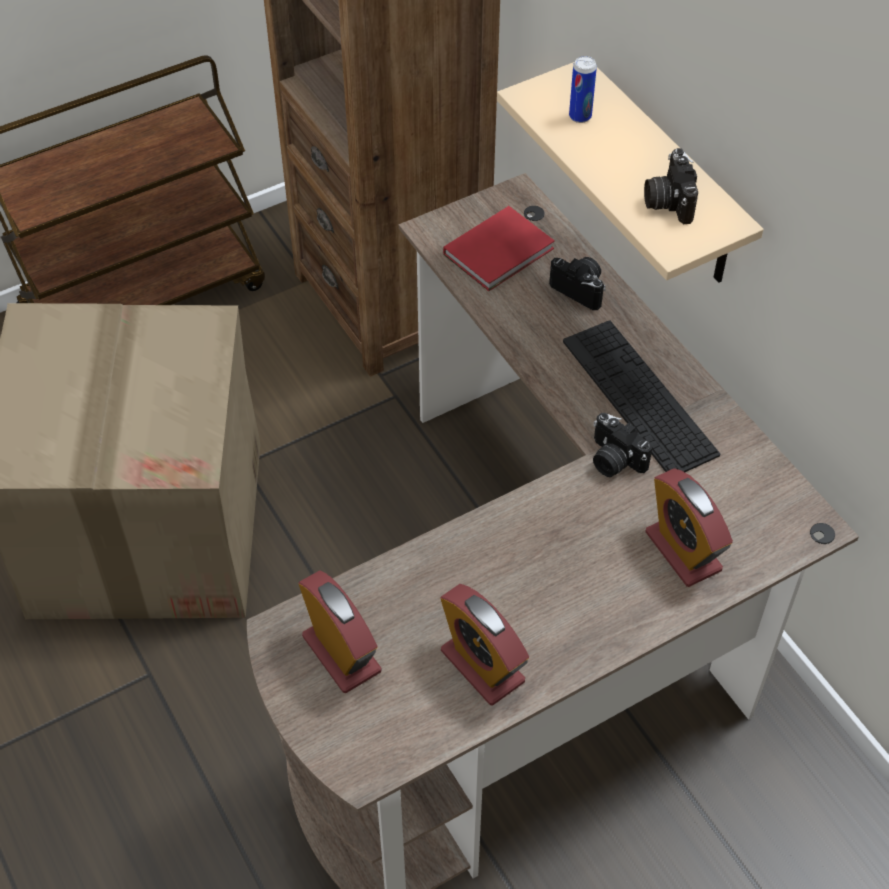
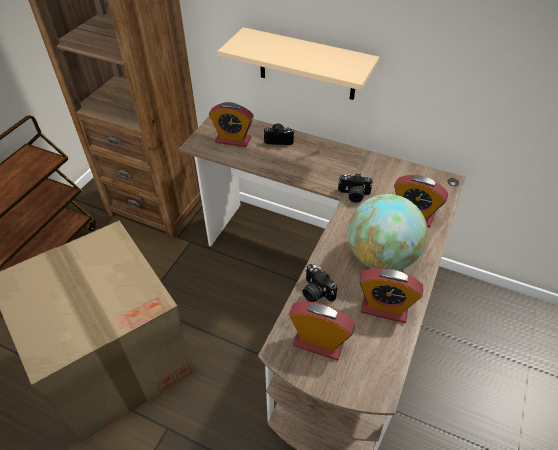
camera: 35 degrees left, 5 degrees down
(501, 251) = (233, 140): red book -> alarm clock
(555, 588) = (381, 257): none -> globe
(580, 116) = (263, 46): can -> none
(639, 397) = (339, 167): keyboard -> none
(668, 201) = (333, 61): camera -> camera (315, 292)

